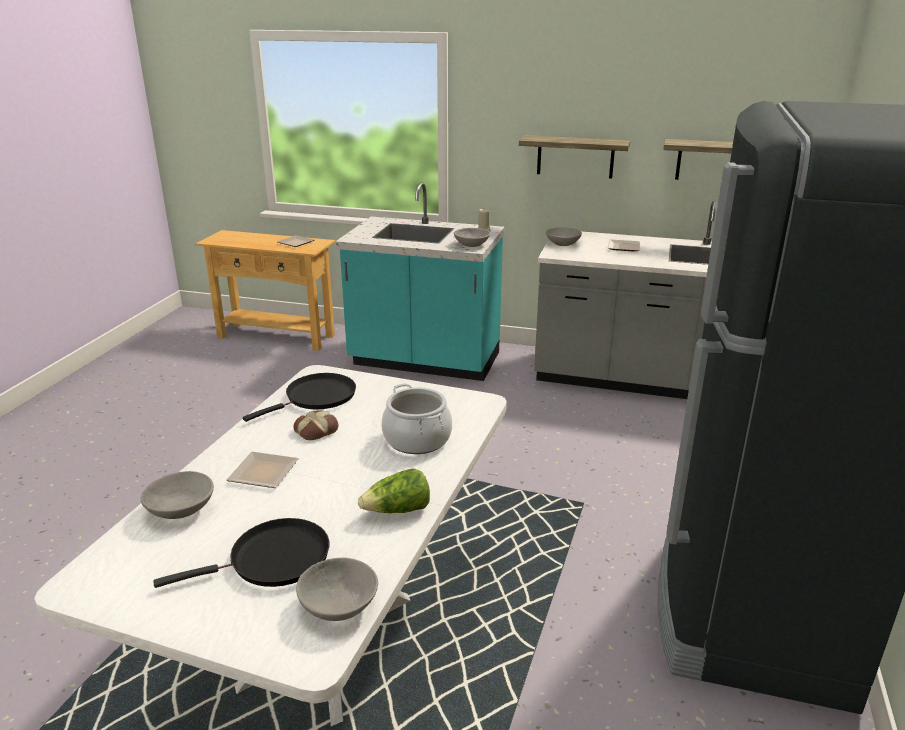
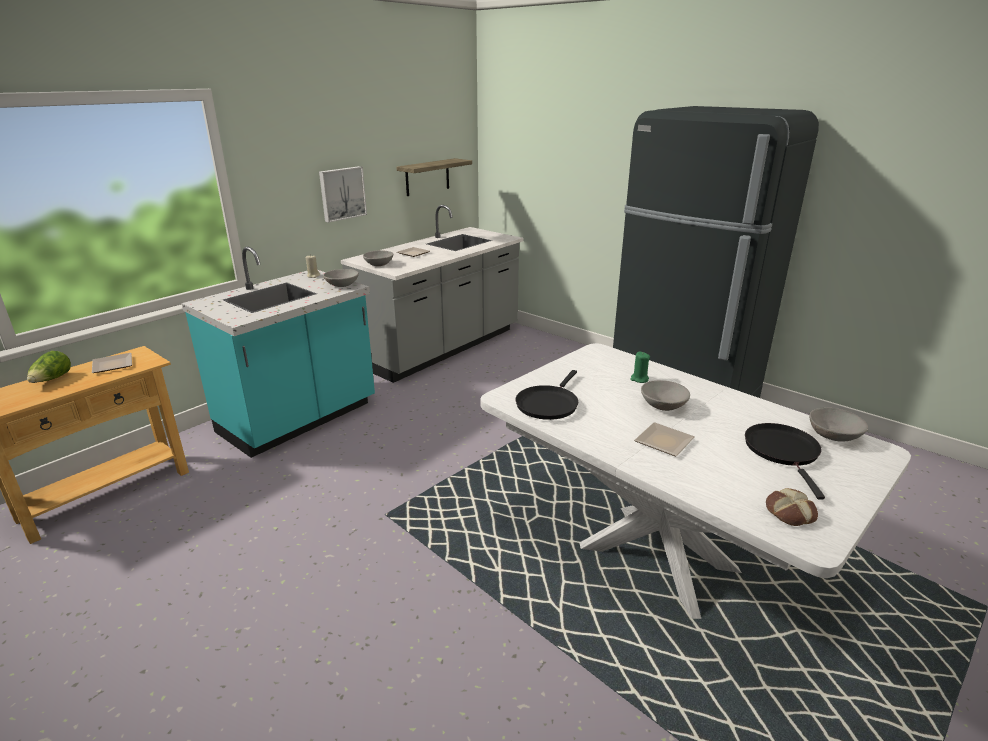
camera: 65 degrees left, 0 degrees up
(181, 510) = (709, 484): grey bowl -> grey bowl (663, 406)
(316, 430) = (605, 412): bread -> bread (789, 512)
(317, 398) = (548, 404): black frying pan -> black frying pan turned 135 degrees counterclockwise
(398, 510) = (730, 401): lettuce -> lettuce (52, 379)
(417, 439) = (639, 379): cooking pot -> green candle
(575, 157) = (342, 193): shelf -> picture

